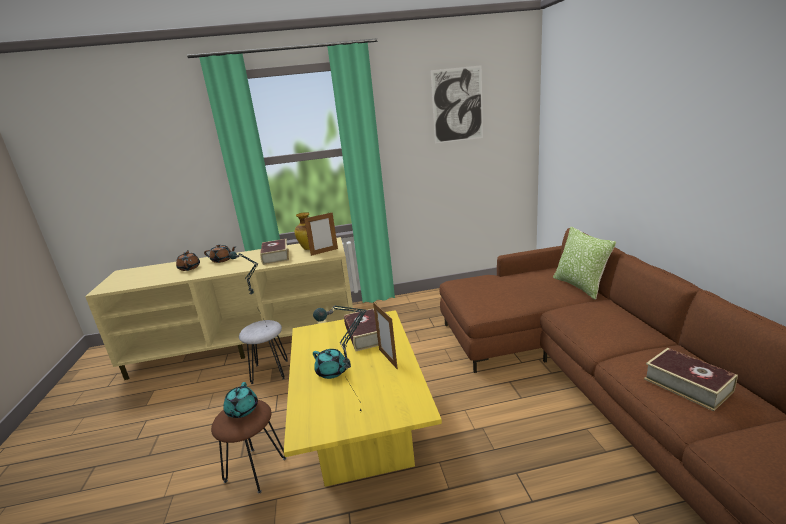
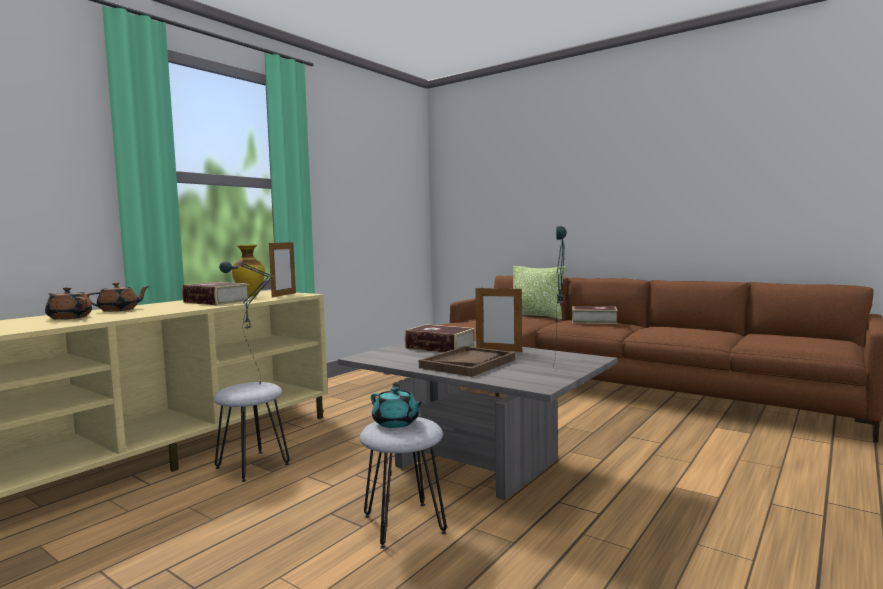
camera: 45 degrees left, 15 degrees down
(256, 469) = (404, 524): brown stool -> grey stool
(332, 372) = (468, 363): turquoise teapot -> brown tray
(363, 436) = (476, 463): yellow coffee table -> grey coffee table
(457, 105) = (371, 156): picture -> none
(687, 385) = (692, 330): book -> book (594, 321)

